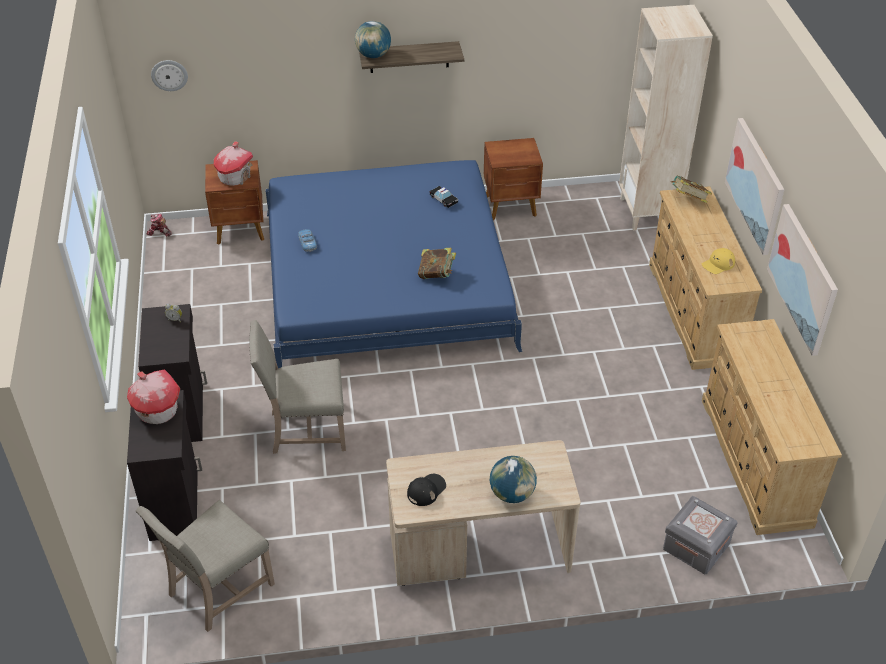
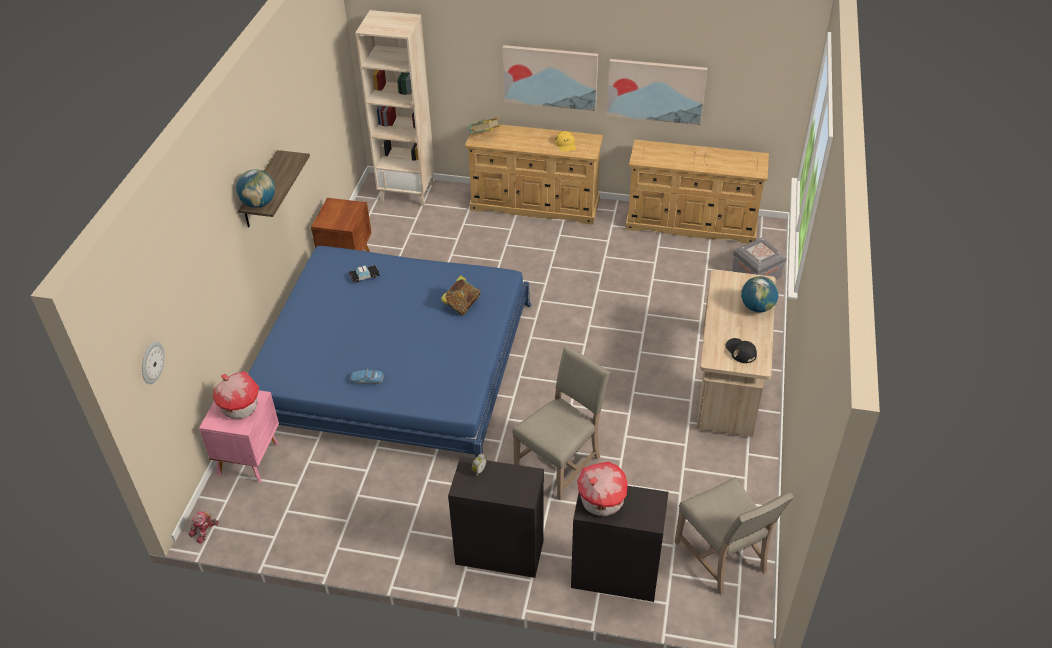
camera: 70 degrees left, 0 degrees up
(241, 230) = (250, 458): brown nightstand -> pink nightstand
(305, 429) = (560, 462): beige chair -> beige chair turned 150 degrees counterclockwise

